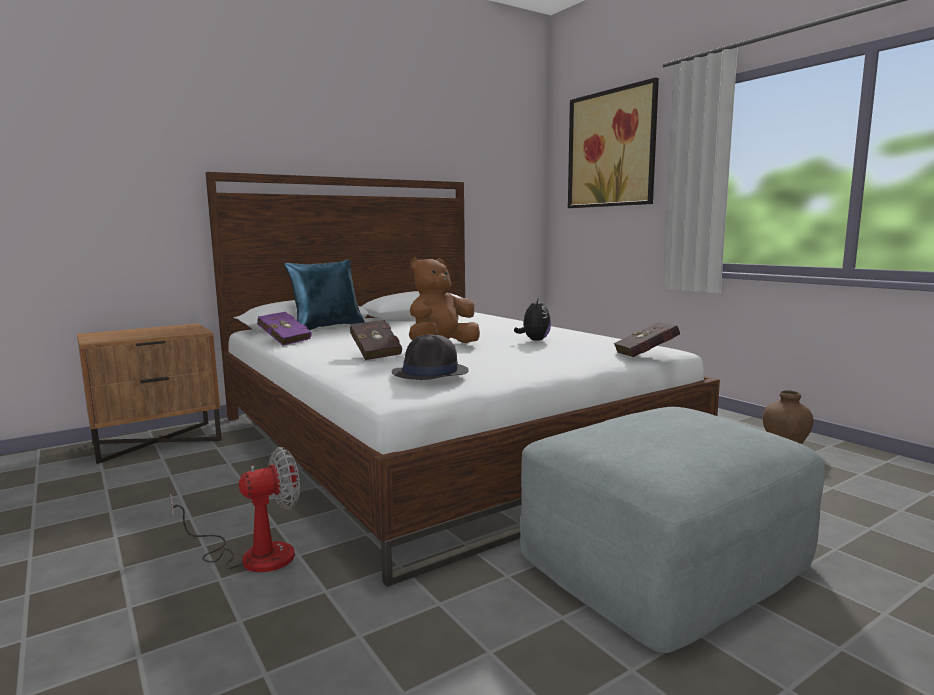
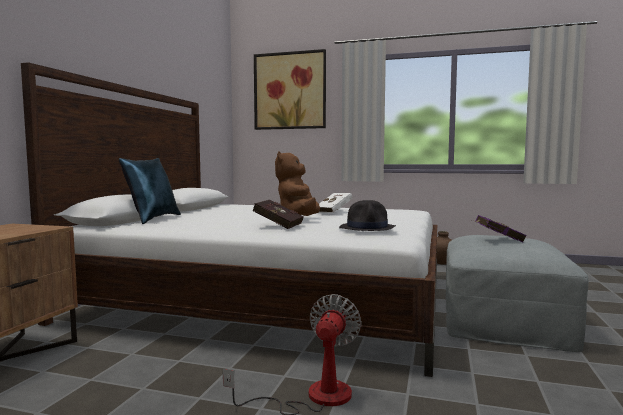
camera: 40 degrees left, 5 degrees down
(284, 340) = (154, 228): purple book -> purple book (497, 240)
(534, 340) = (335, 212): plush toy -> white book
(648, 354) = (418, 212): red book -> none

